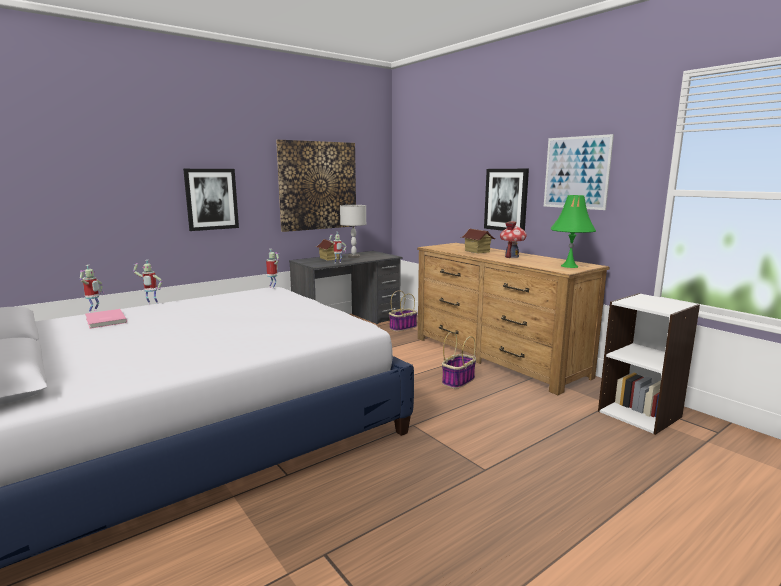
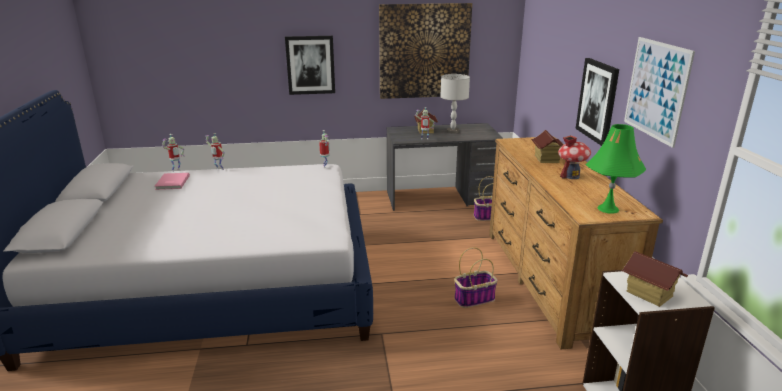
camera: 30 degrees right, 10 degrees up
(657, 305) = (649, 294): none -> toy house

